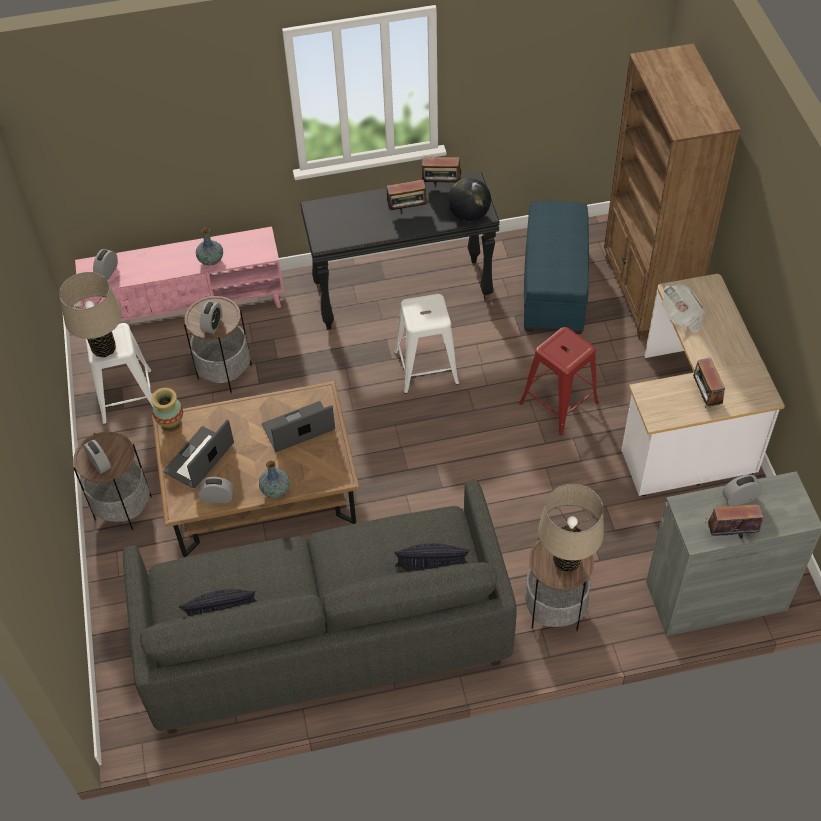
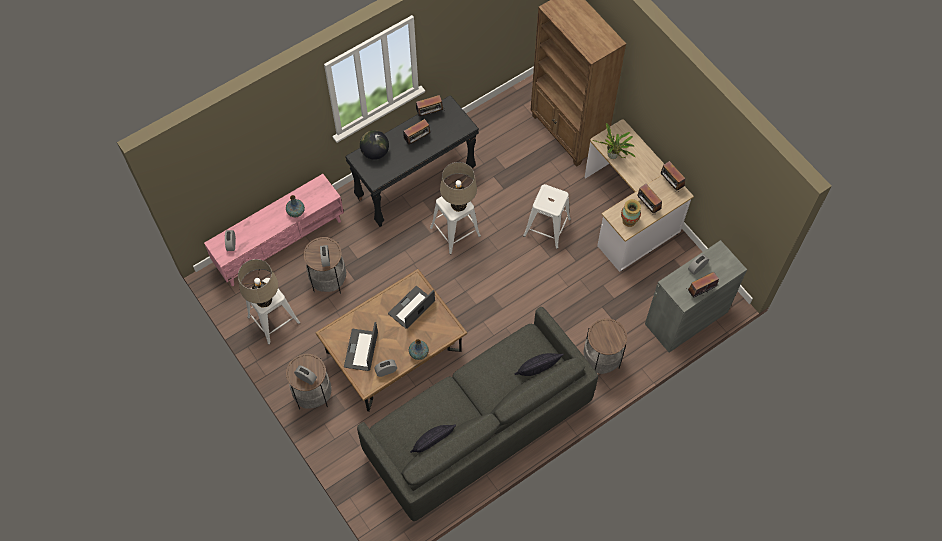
camera: 25 degrees left, 10 degrees up
(171, 425) = (332, 334): vase -> vase (629, 220)
(469, 215) = (458, 130): globe -> globe (375, 152)
(554, 288) = (510, 148): blue ottoman -> none
(559, 403) = (547, 227): red stool -> white stool
(566, 561) = (610, 335): beige table lamp -> beige table lamp (458, 205)
(682, 317) = (613, 156): newspaper -> potted plant
(755, 378) = (671, 183): none -> radio

